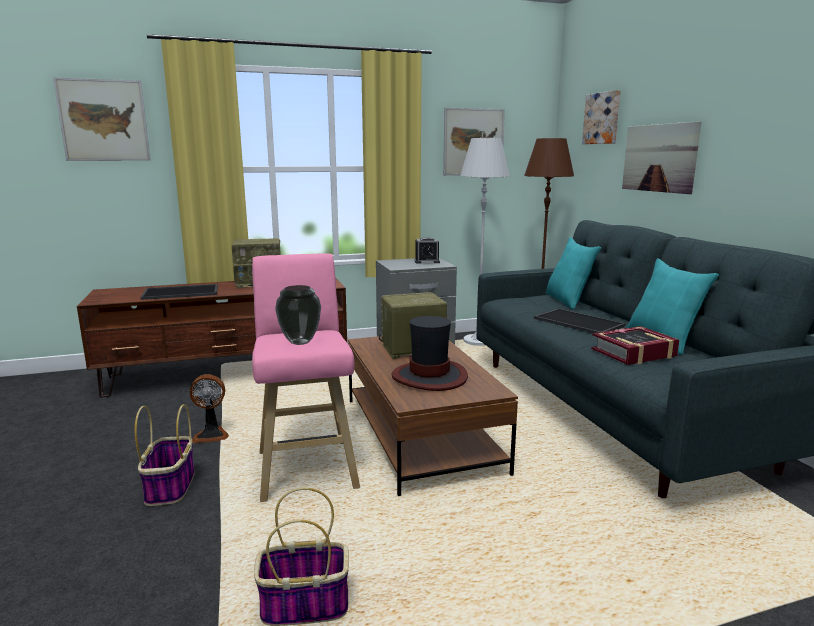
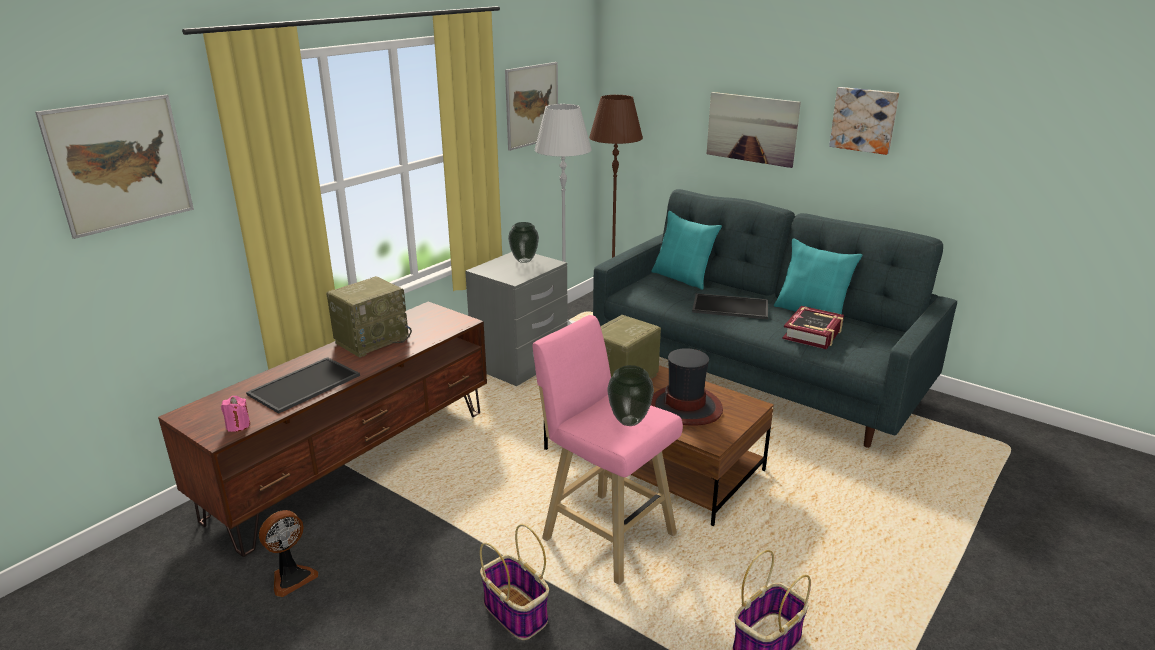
camera: 35 degrees left, 10 degrees up
(112, 299) = (238, 425): none -> pink candle
(211, 435) = (464, 543): fan -> fan (291, 577)
(427, 261) = (524, 260): alarm clock -> vase
(603, 118) = (672, 77): picture -> picture (864, 120)

